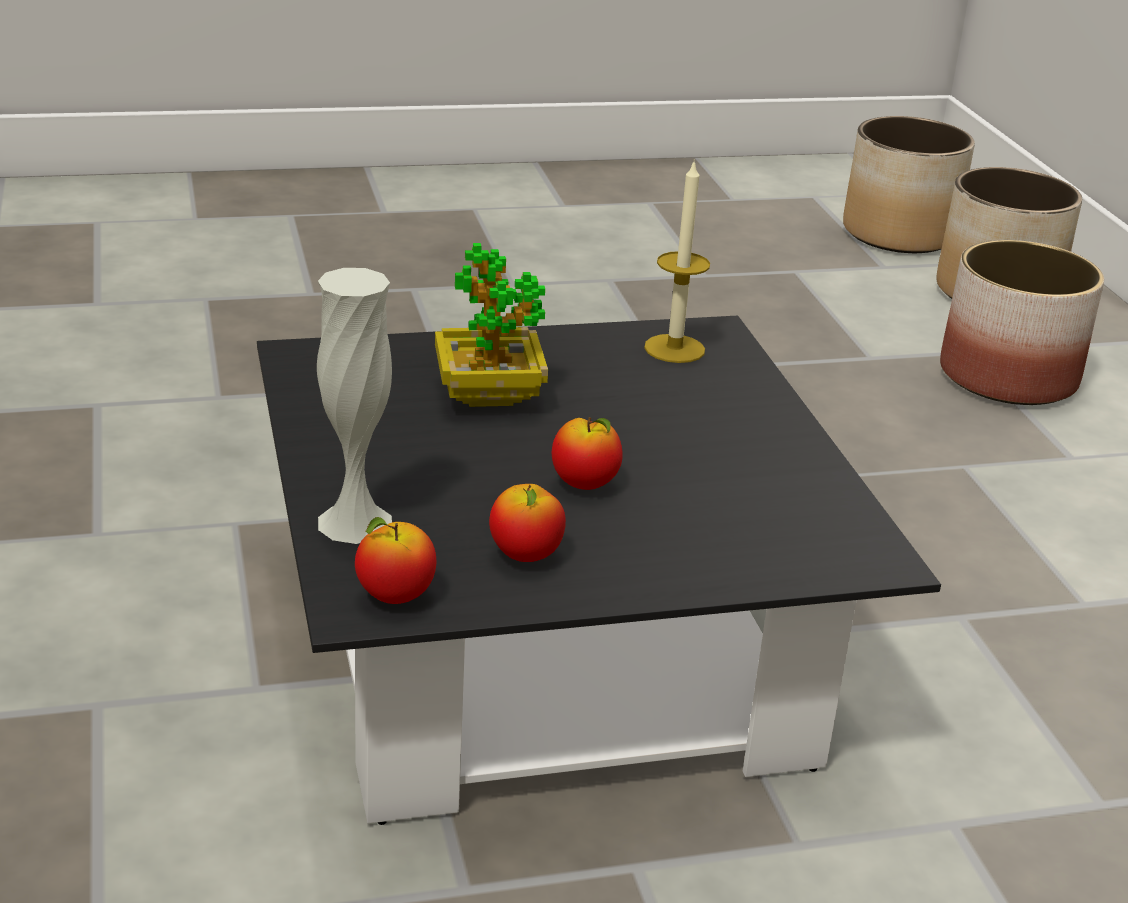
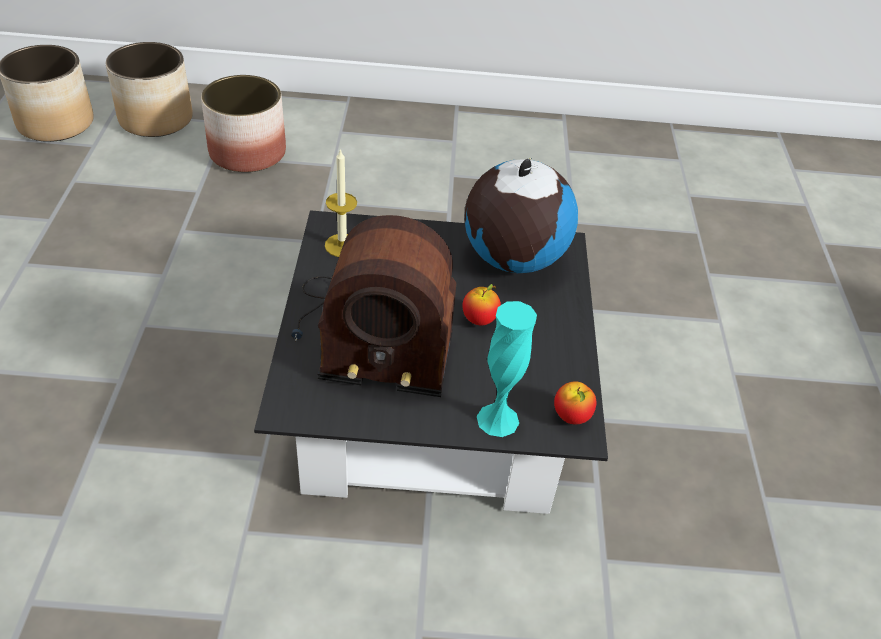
camera: 75 degrees left, 15 degrees up
(355, 522) = (497, 419): white vase -> turquoise vase
(488, 395) = (371, 333): potted plant -> radio
(525, 556) = (542, 359): apple -> none
(778, 504) = (512, 259): none -> globe

